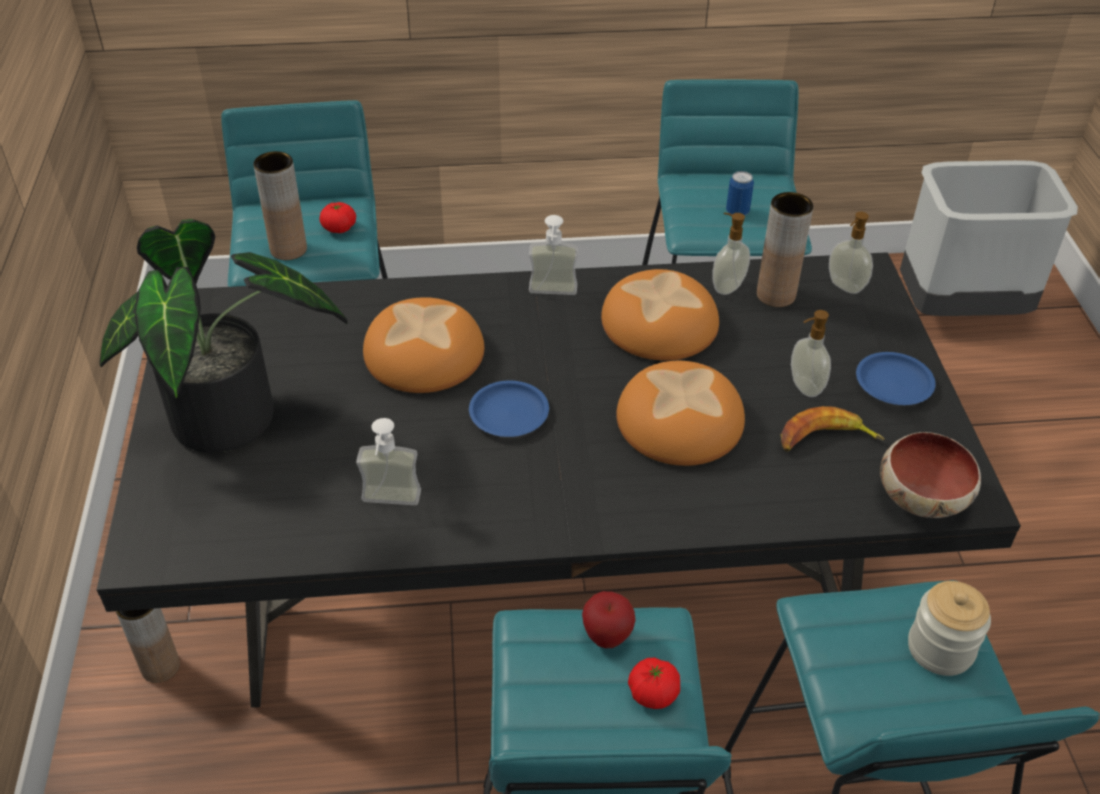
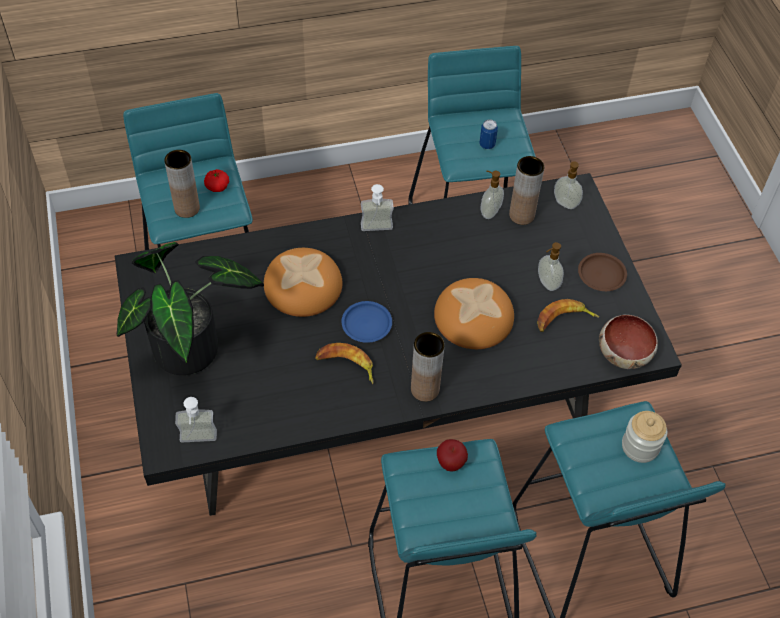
camera: 10 degrees left, 10 degrees up
(160, 667) = (142, 496): brown vase -> brown vase (425, 389)
(389, 505) = (307, 397): soap dispenser -> soap dispenser (198, 442)
(463, 467) = (346, 365): none -> banana
(653, 693) = (482, 494): tomato -> none
(660, 324) = (451, 246): bread -> none
(893, 383) = (601, 274): blue plate -> brown plate
(960, 309) = (636, 167): grey trash can -> none

